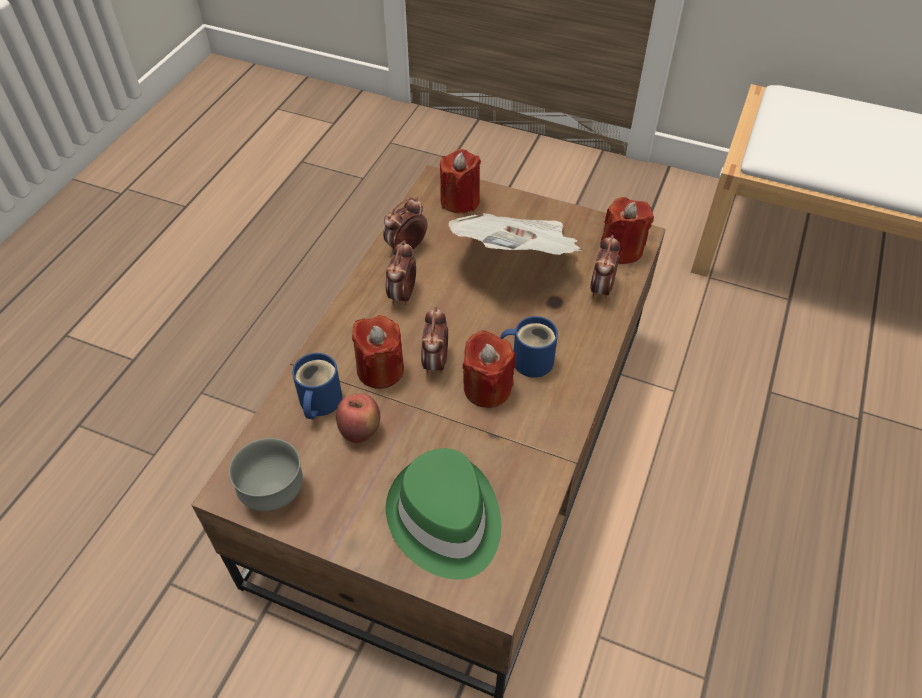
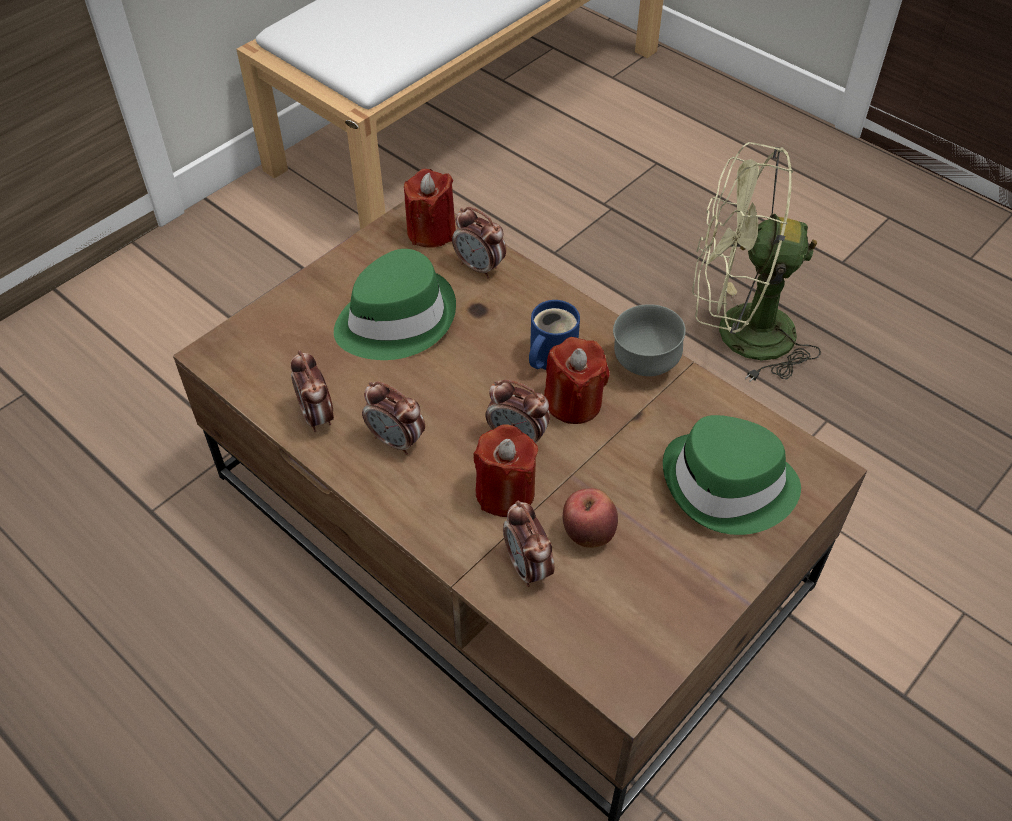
camera: 70 degrees left, 0 degrees up
(274, 492) = (645, 641): grey bowl -> grey bowl (644, 365)
(318, 402) = (528, 567): blue mug -> alarm clock
(460, 201) = (265, 342): red candle -> none
(517, 258) = (395, 319): newspaper -> green hat
(768, 568) = (737, 334): none -> green fan

